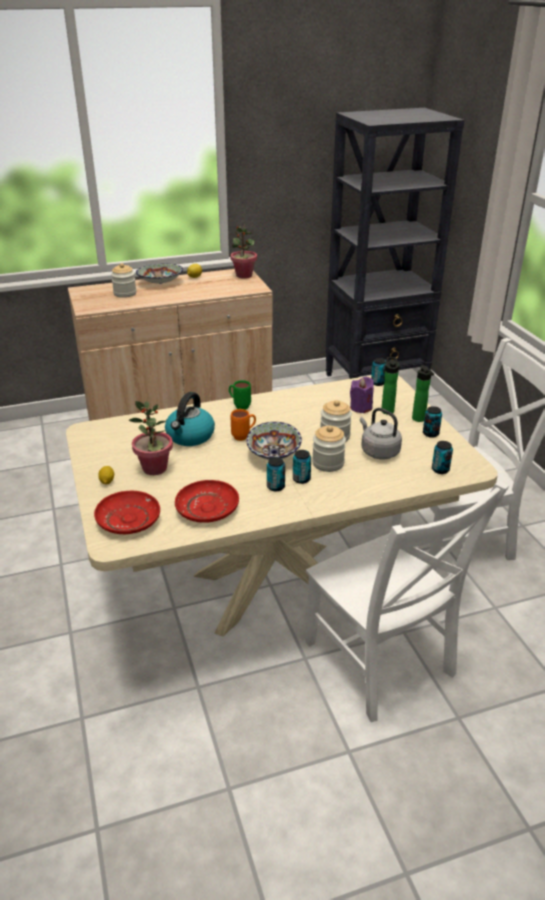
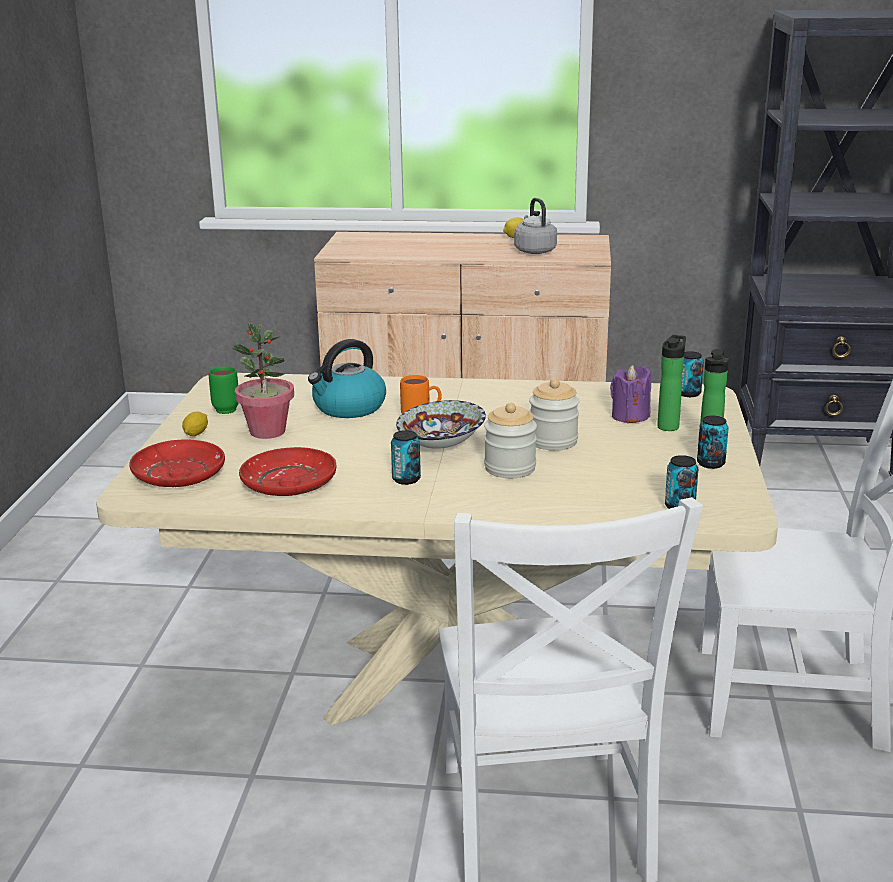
camera: 25 degrees right, 10 degrees down
(125, 293) = (401, 244): jar -> none
(160, 283) = (461, 238): bowl -> none
(239, 406) = (450, 388): green mug -> green mug (224, 408)
(244, 275) = (588, 242): potted plant -> none
(301, 479) = (451, 478): can -> none
(378, 451) = (602, 469): grey kettle -> grey kettle (534, 251)

